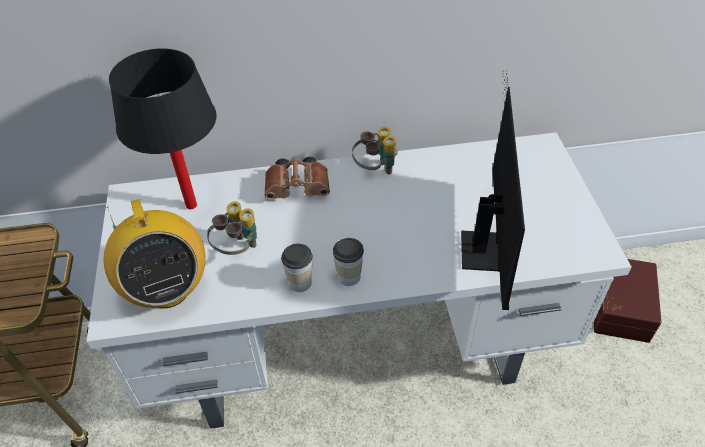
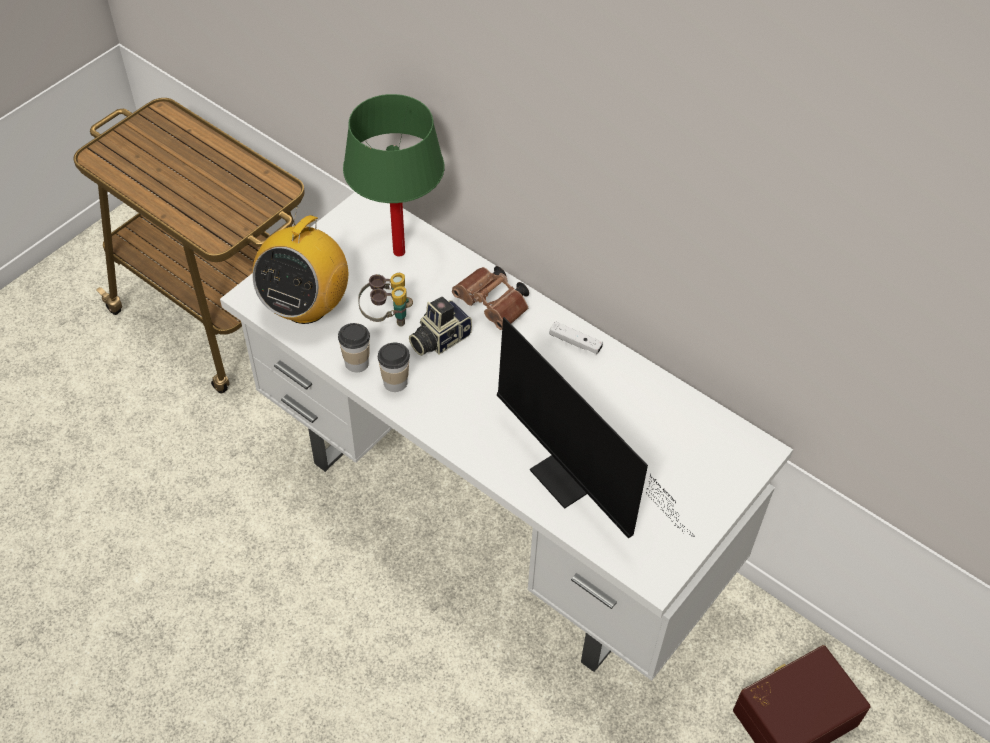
camera: 45 degrees right, 5 degrees up
(191, 205) = (399, 251): black table lamp -> green table lamp
(291, 233) = (438, 339): none -> camera
(349, 277) = (434, 410): cup -> cup (357, 363)
(375, 170) = (575, 342): binoculars -> white game controller
(488, 244) = (573, 484): monitor -> monitor turned 90 degrees clockwise

